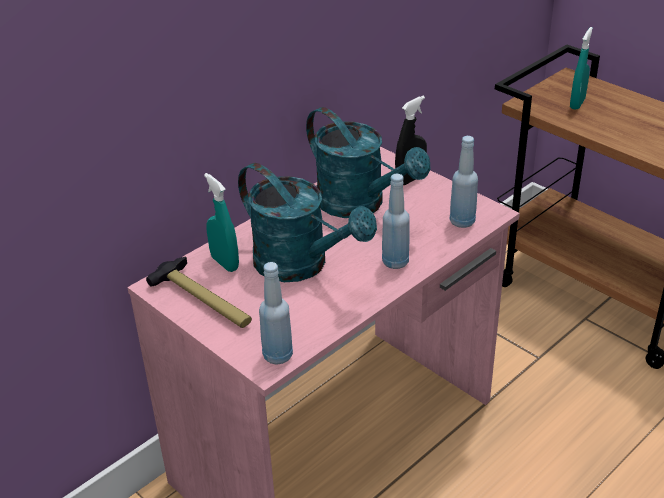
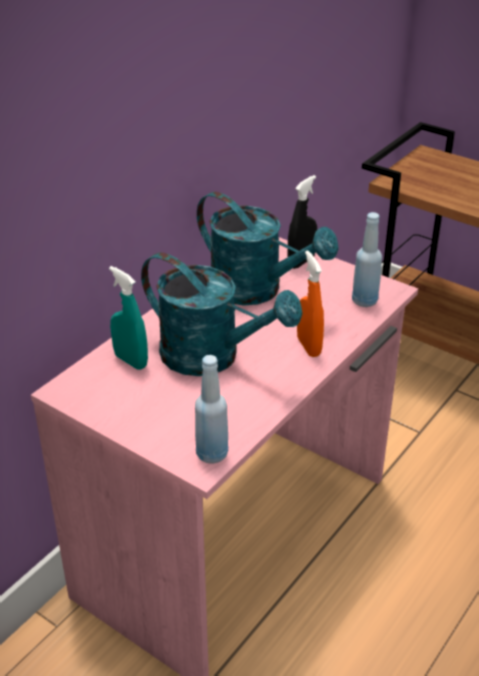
camera: 10 degrees left, 0 degrees up
(204, 301) = (118, 402): hammer -> none
(395, 262) = (308, 346): blue bottle -> orange spray bottle
(577, 103) = (441, 179): turquoise spray bottle -> none

